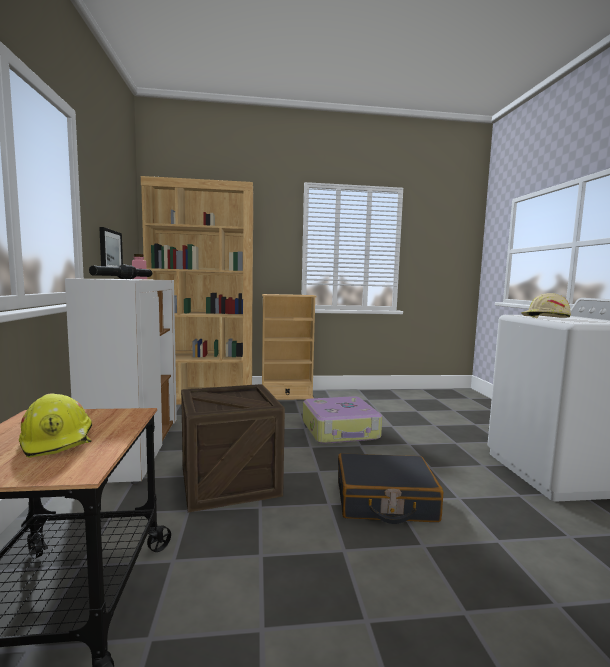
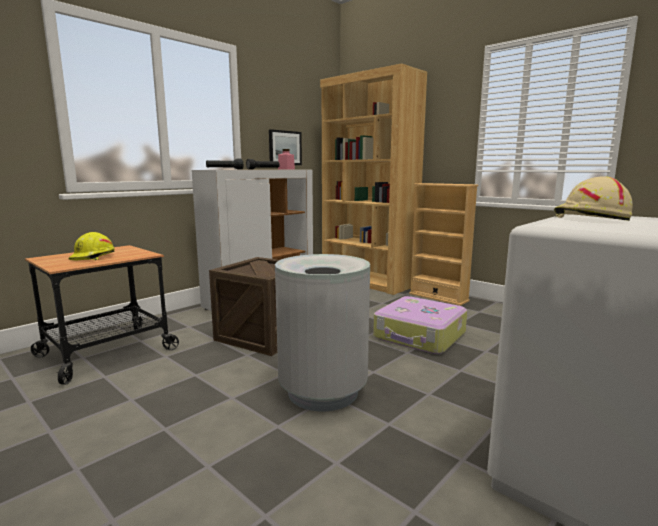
camera: 50 degrees right, 5 degrees up
(384, 501) = (323, 391): black suitcase -> grey trash can

